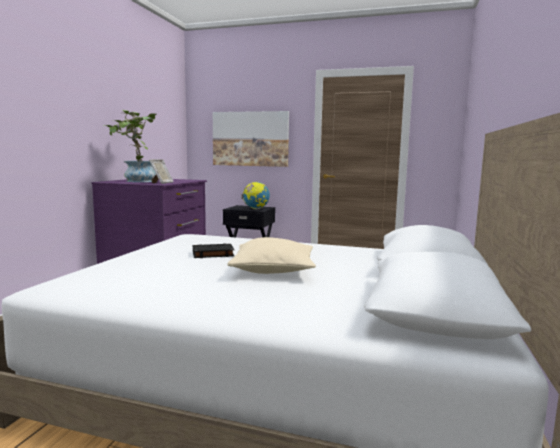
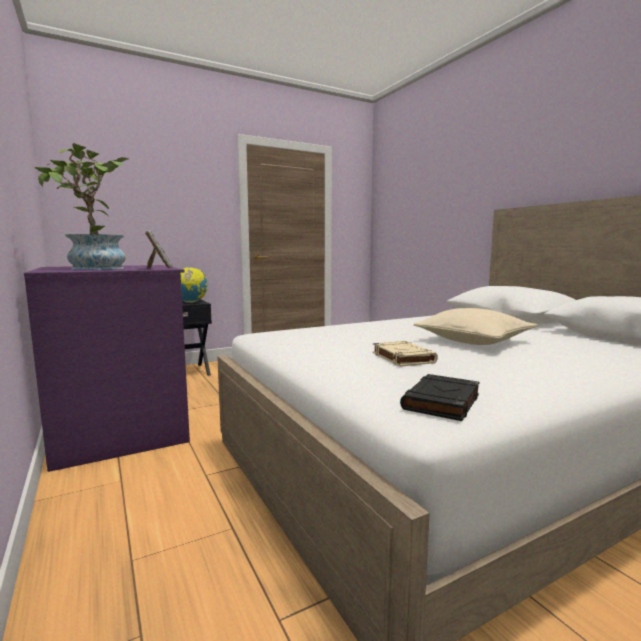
camera: 45 degrees left, 0 degrees up
(177, 265) = (402, 358): none -> beige book
(212, 254) = (376, 342): black book -> black book (441, 402)
(250, 139) = (156, 212): picture -> none

